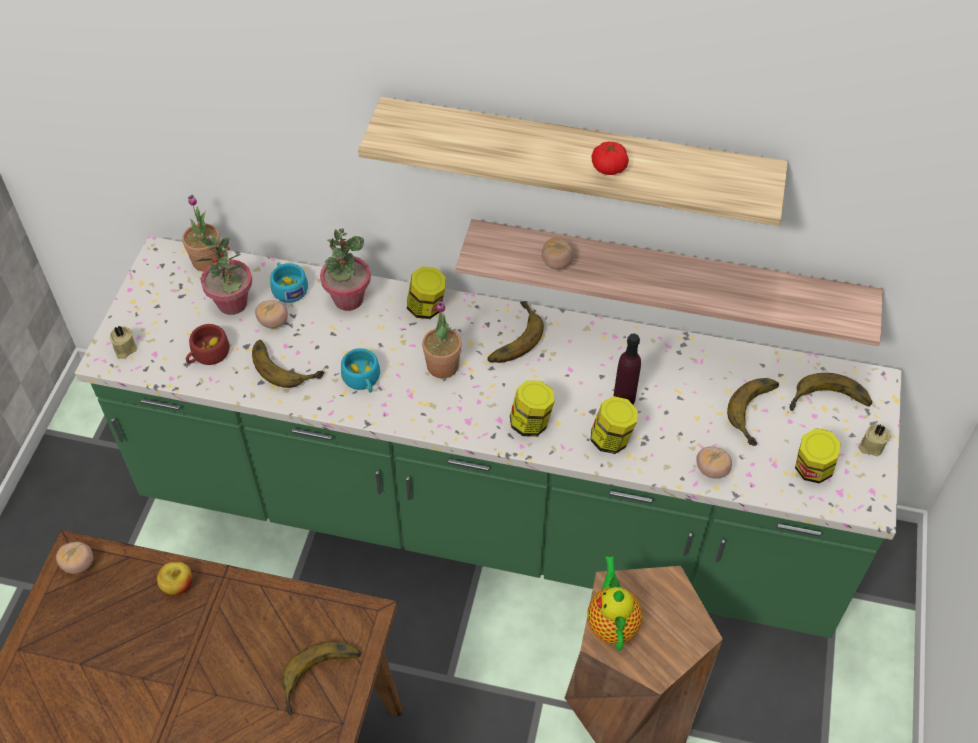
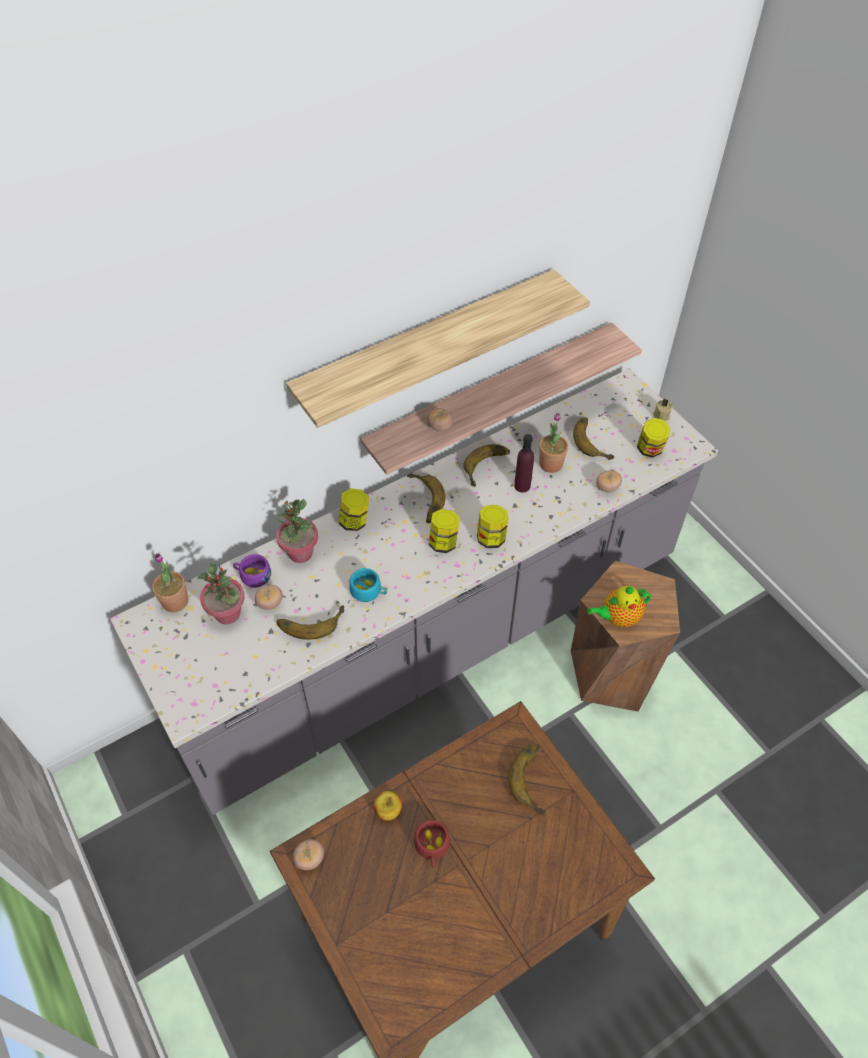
camera: 45 degrees left, 0 degrees up
(124, 349) = (189, 699): beige candle -> none
(207, 355) = (252, 656): red cup -> red cup (432, 847)
(288, 287) = (252, 575): turquoise cup -> purple cup
(442, 366) = (405, 546): potted plant -> potted plant (550, 464)
(488, 517) = (434, 642): green counter -> grey counter
(608, 168) = (472, 333): tomato -> none
(611, 439) = (542, 512): jar -> jar (443, 542)
(612, 622) = (618, 618): teapot -> teapot turned 60 degrees counterclockwise
(829, 404) = (619, 410): banana -> banana (489, 468)

